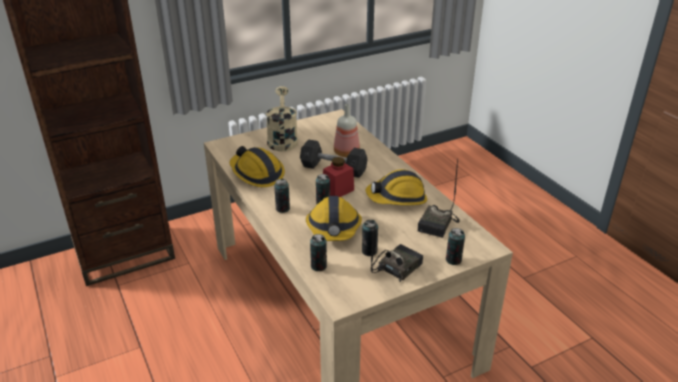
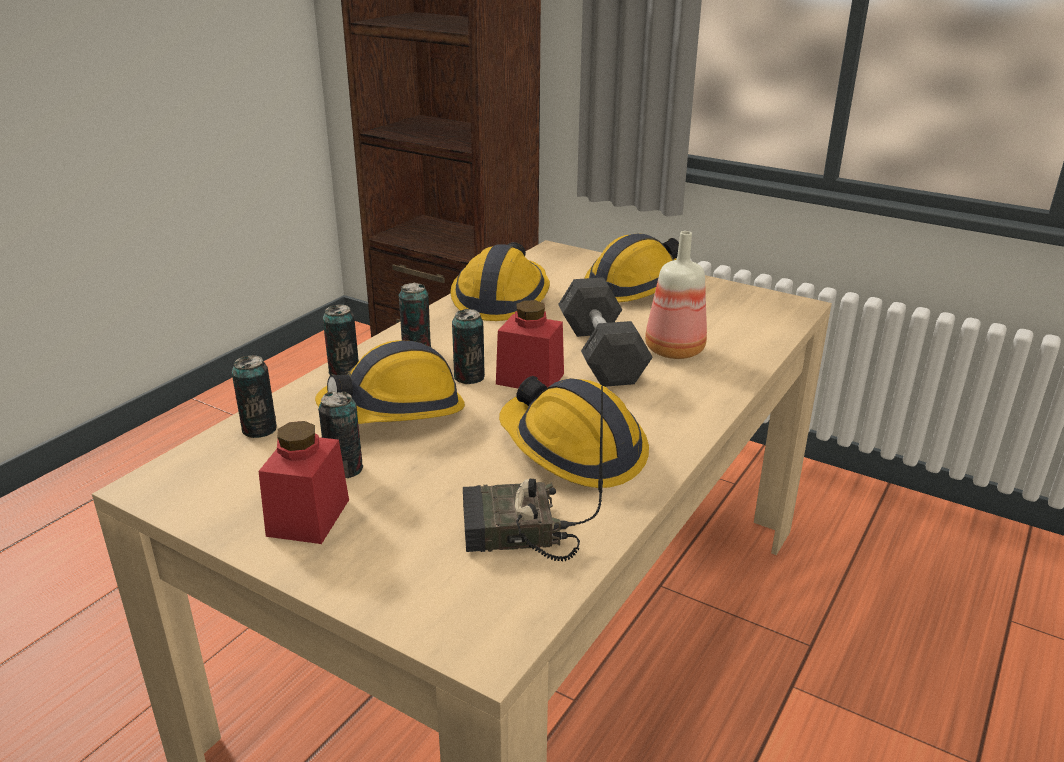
camera: 60 degrees right, 5 degrees down
(282, 139) = (636, 286): beige watering can -> hard hat
(396, 267) = (308, 517): radio -> red jar
(453, 260) = (386, 595): can -> can (344, 372)

